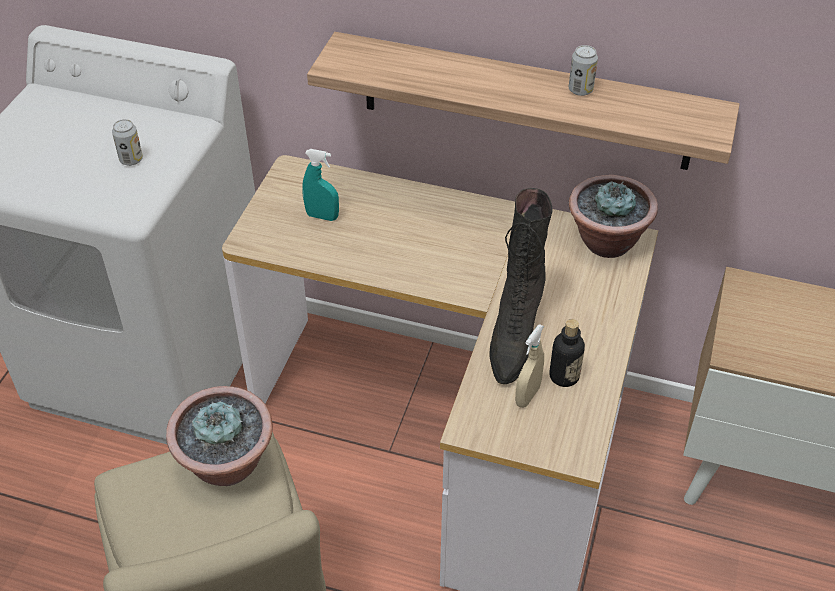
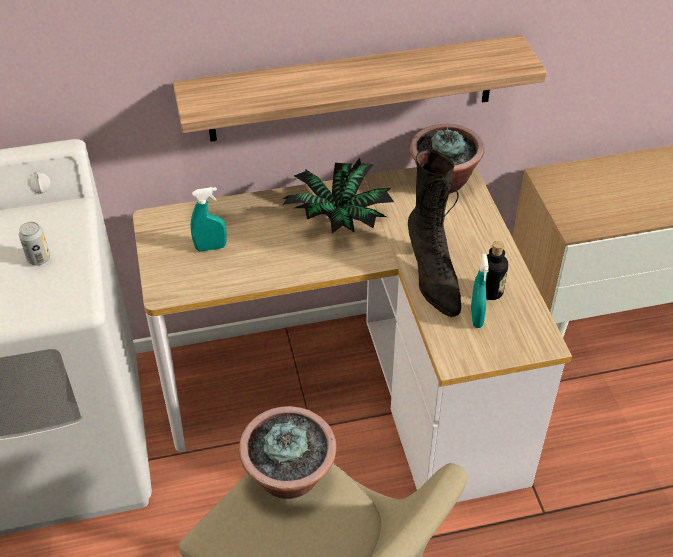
camera: 30 degrees left, 0 degrees up
(465, 237) = (338, 219): none -> potted plant
(527, 396) = (476, 317): beige spray bottle -> turquoise spray bottle
(580, 90) = (406, 62): can -> none

